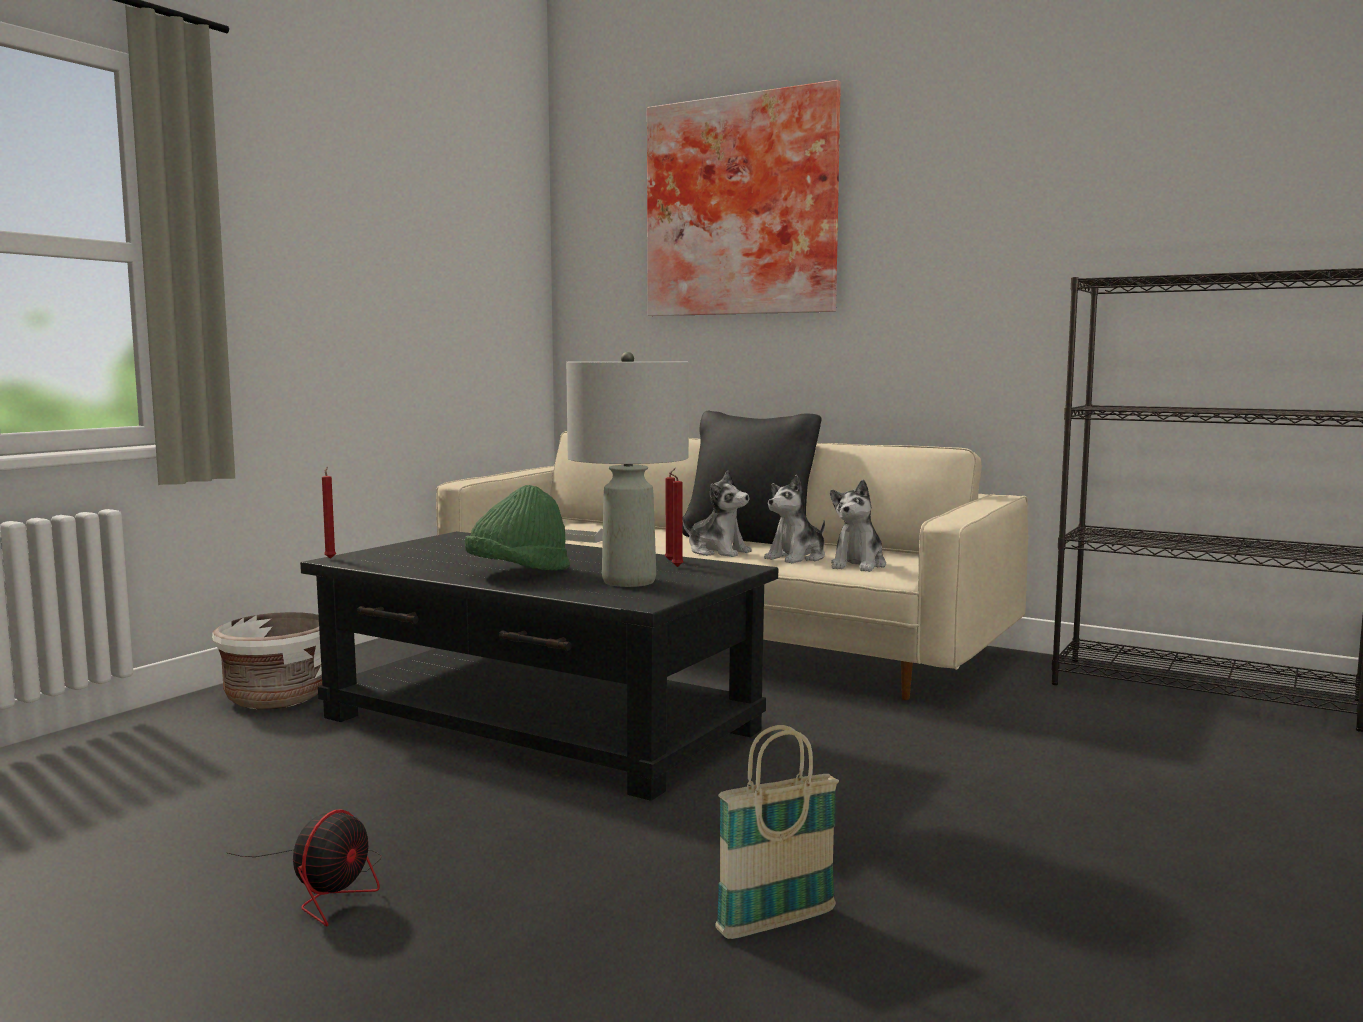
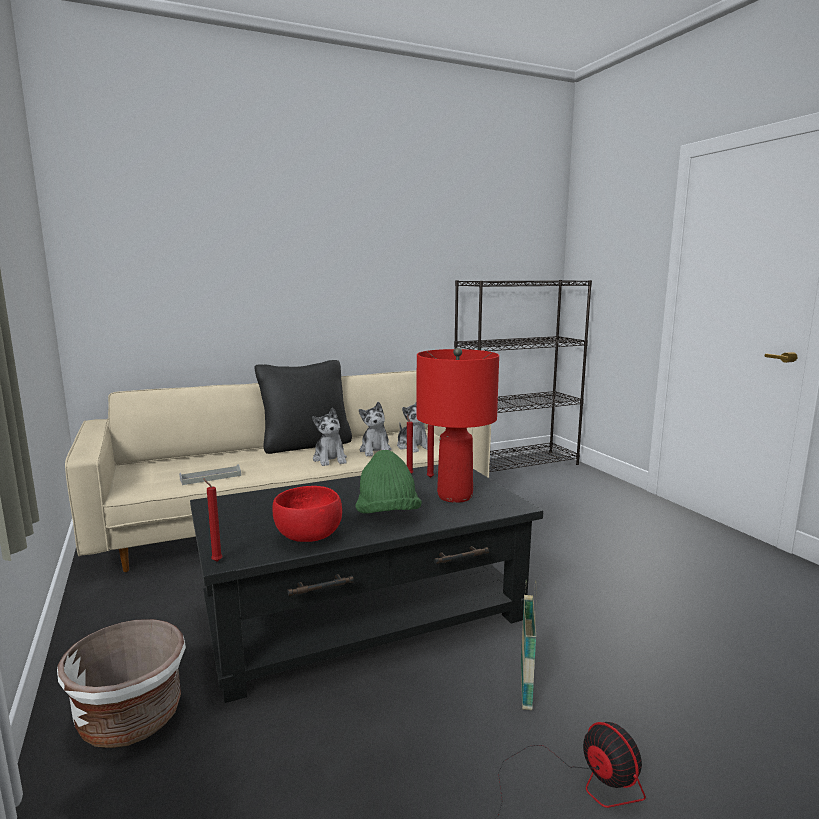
camera: 55 degrees left, 5 degrees up
(420, 565) = (309, 536): none -> red bowl
(628, 581) = (454, 496): grey table lamp -> red table lamp
(718, 552) = (330, 459): plush toy -> plush toy turned 90 degrees clockwise
(743, 207) = (242, 218): picture -> none
(776, 923) = (692, 637): basket -> basket (525, 686)

